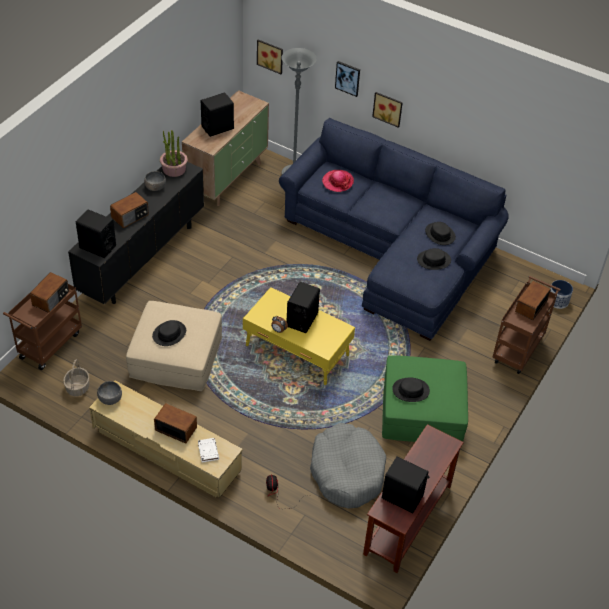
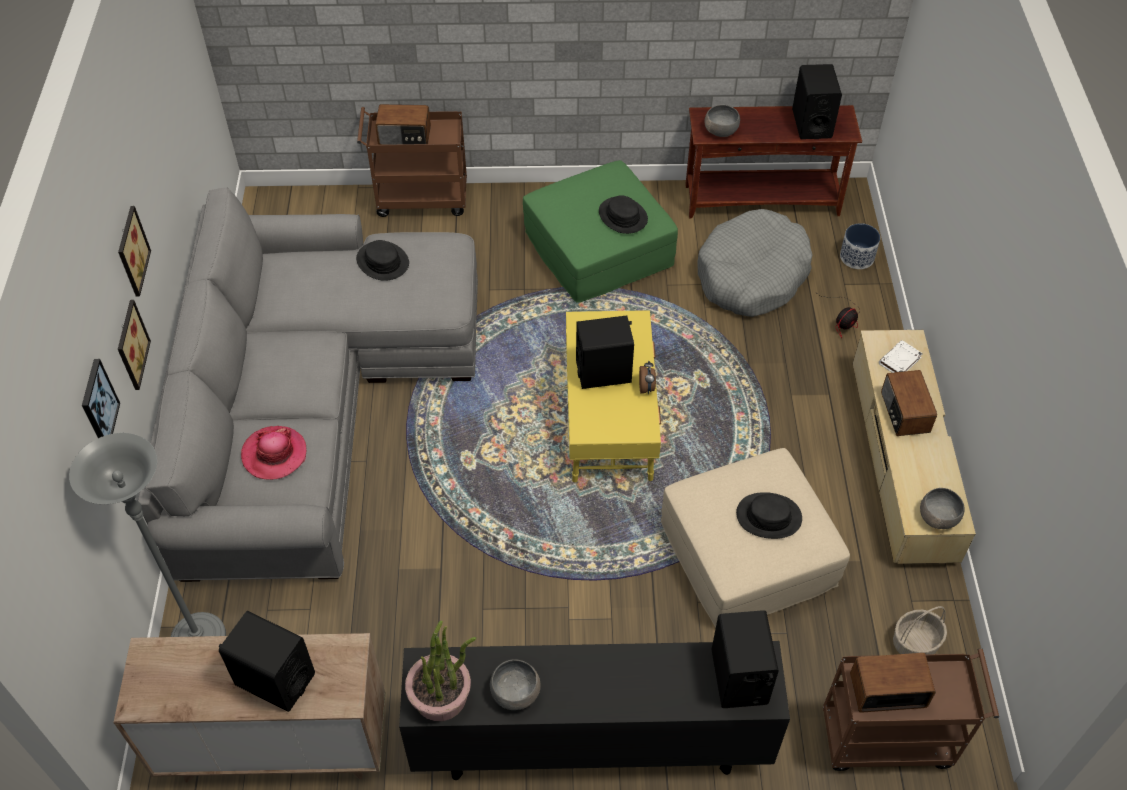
camera: 120 degrees left, 5 degrees up
(130, 216) = (624, 679): radio -> none
(270, 55) = (59, 601): picture -> picture (130, 251)
(393, 250) = (313, 404): blue sofa -> grey sofa
(429, 444) = (720, 131): none -> grey bowl
(440, 234) = (318, 277): black hat -> none
(558, 301) = (297, 197): planter -> planter (856, 257)

